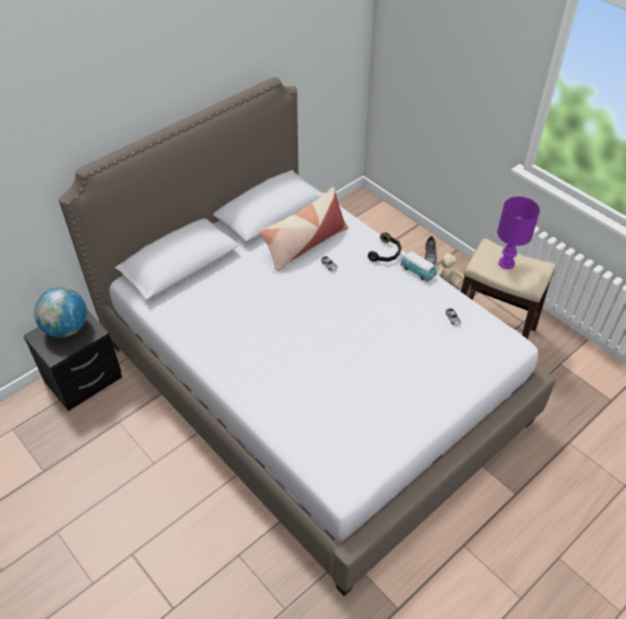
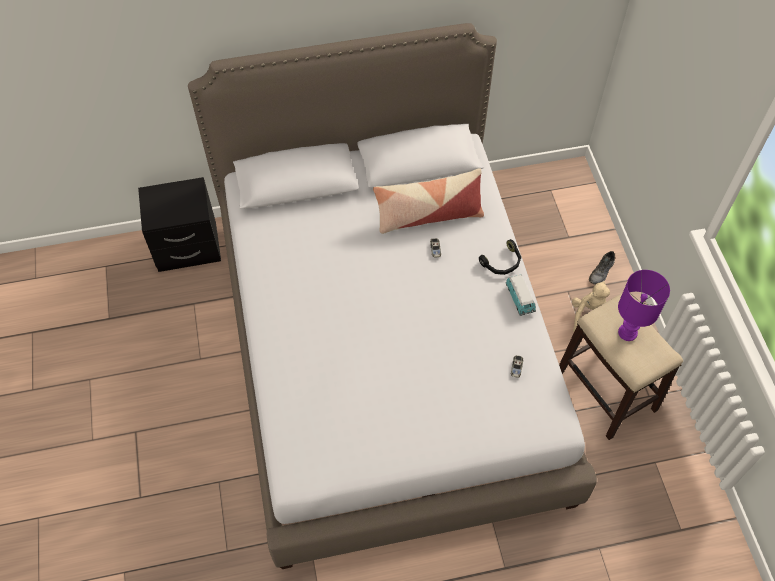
camera: 30 degrees right, 10 degrees up
(66, 328) = (176, 198): globe -> none

